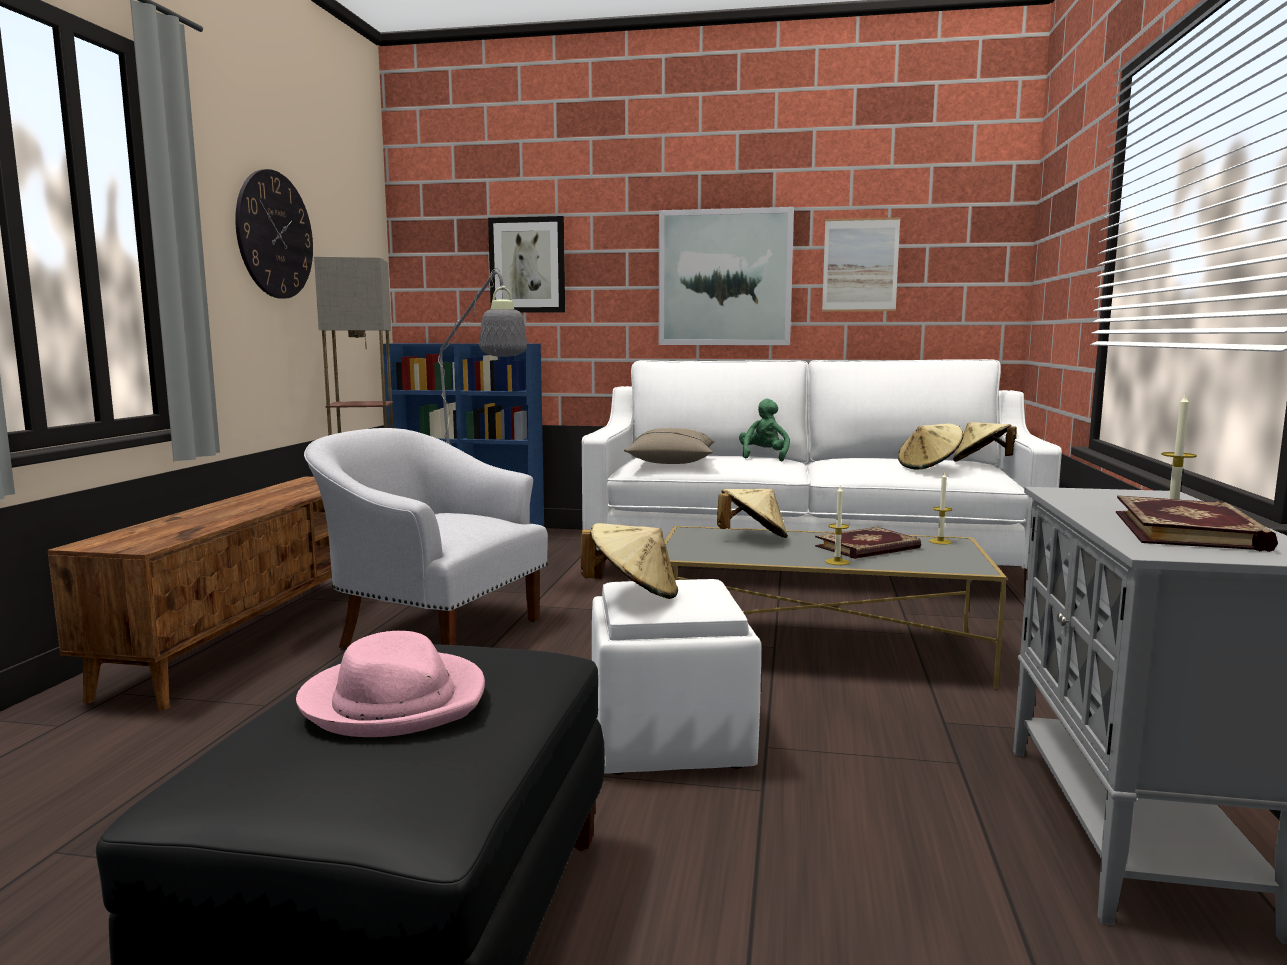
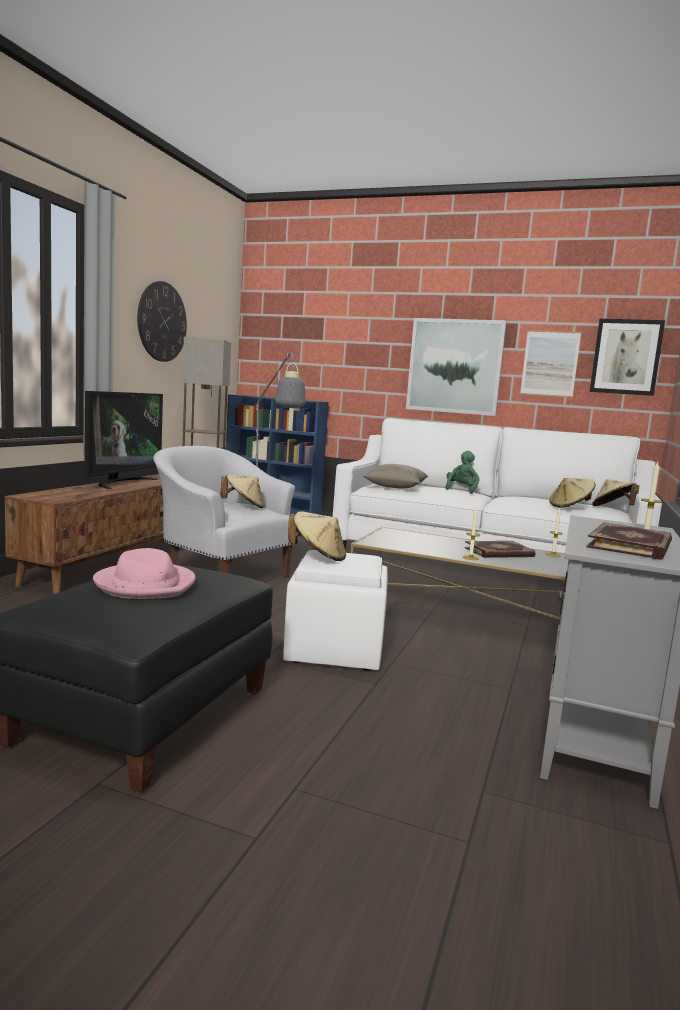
camera: 10 degrees right, 0 degrees up
(244, 500) = (121, 482): none -> television
(527, 265) = (325, 349): picture -> picture (626, 357)
(753, 538) = (427, 539): beige hat -> beige hat (243, 506)

